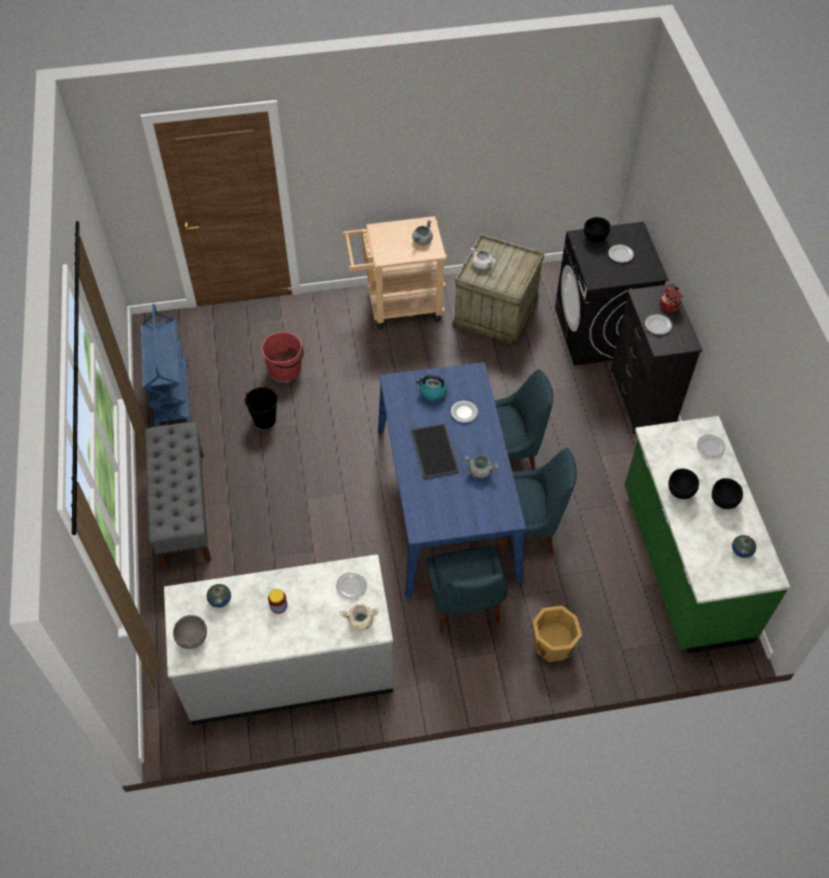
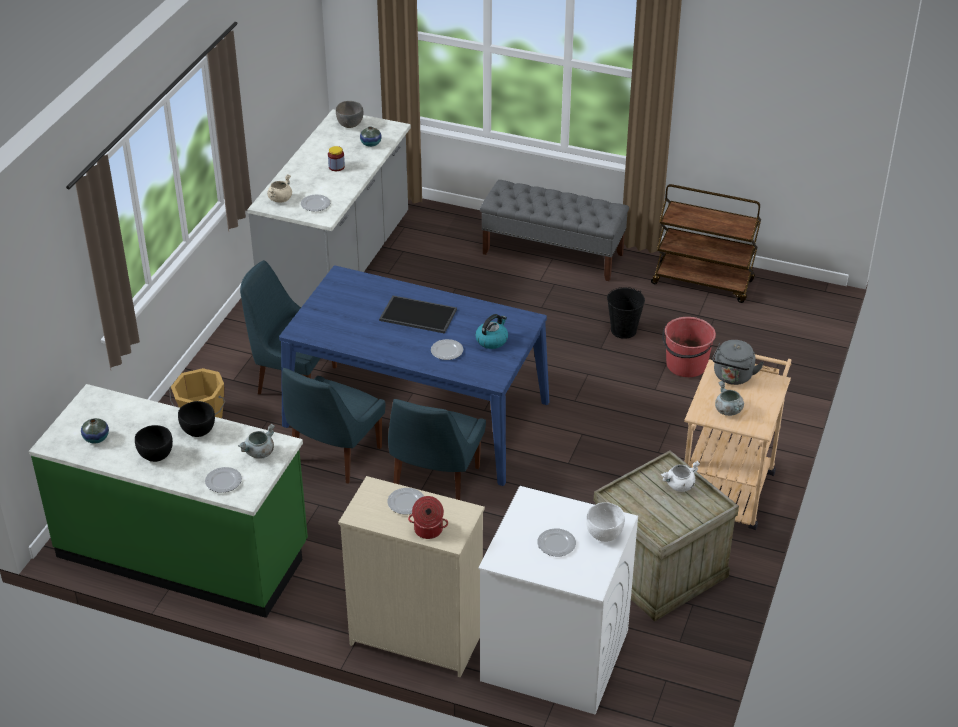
camera: 120 degrees right, 15 degrees down
(171, 395) = (703, 282): blue cart -> brown cart
(387, 248) = (732, 377): none -> grey kettle
(480, 471) = (367, 334): grey cooking pot -> grey cooking pot (259, 453)
(595, 238) = (604, 535): black bowl -> white bowl
(599, 332) = (553, 655): black washing machine -> white washing machine
(641, 399) = (415, 637): black dresser -> beige dresser

